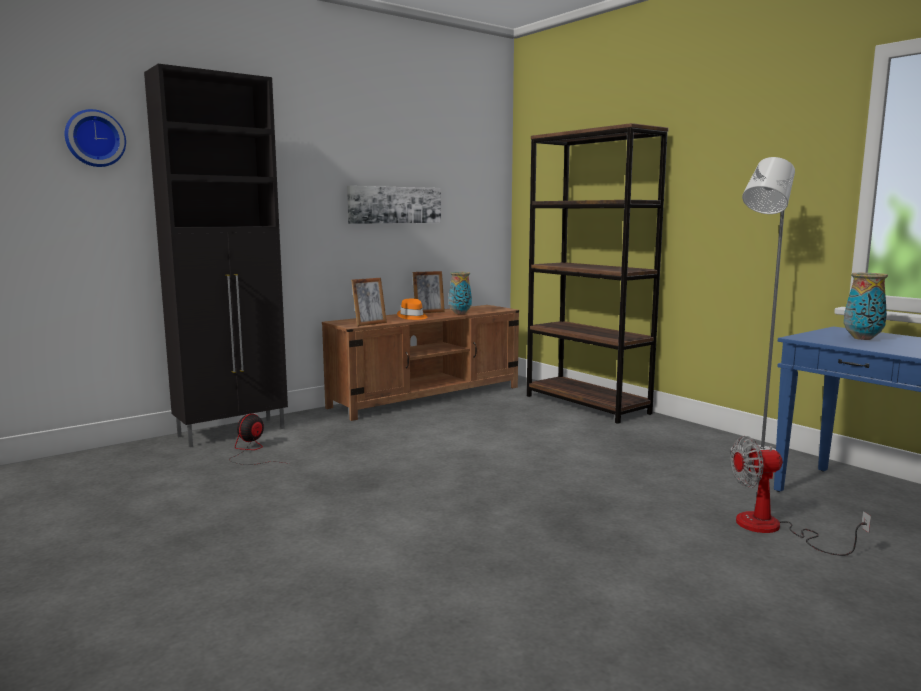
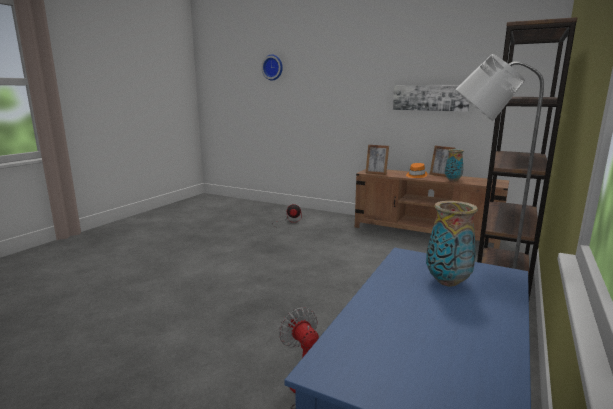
camera: 65 degrees right, 5 degrees up
(233, 432) = (308, 213): black cabinet -> none

